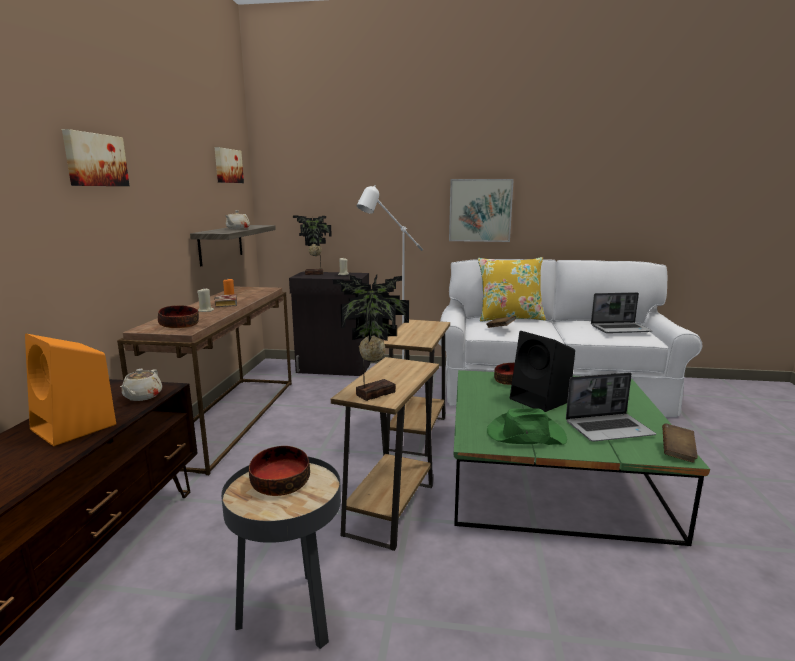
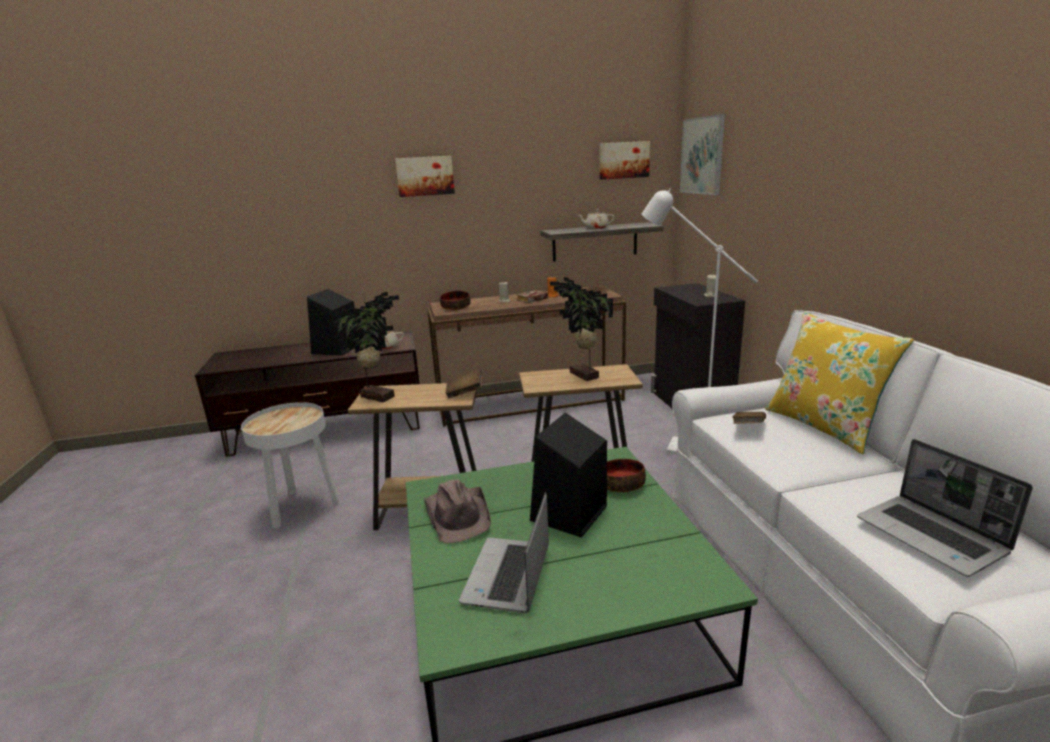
camera: 70 degrees right, 5 degrees up
(75, 427) = (336, 349): orange speaker -> black speaker
(280, 482) = (293, 418): bowl -> none
(290, 613) = (302, 507): black side table -> white side table
(314, 274) = (690, 289): potted plant -> potted plant (582, 376)
(480, 210) = (879, 231): picture -> picture (702, 156)
(525, 435) = (458, 515): green hat -> brown hat
(609, 428) = (508, 576): laptop -> laptop turned 45 degrees clockwise
(677, 452) = (460, 643): brown book -> brown book (465, 393)

